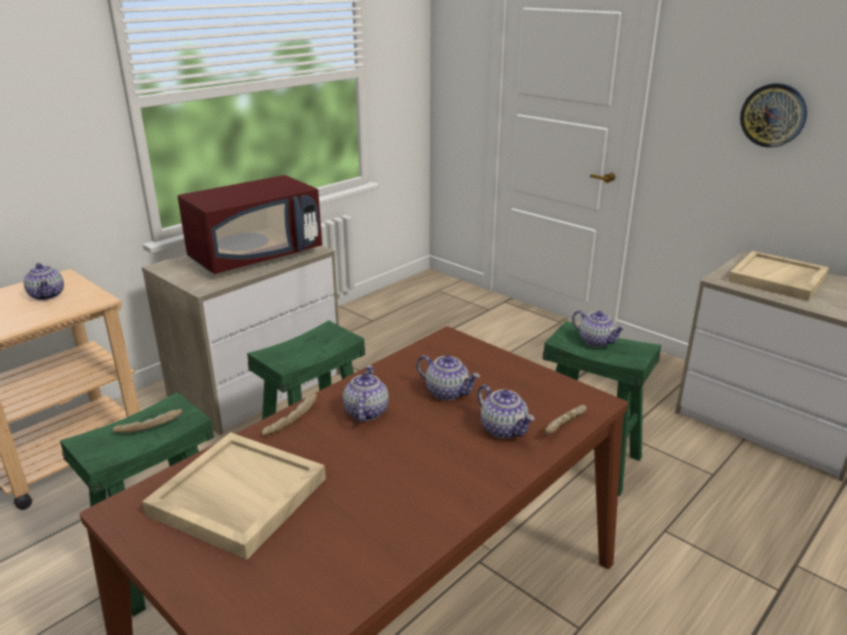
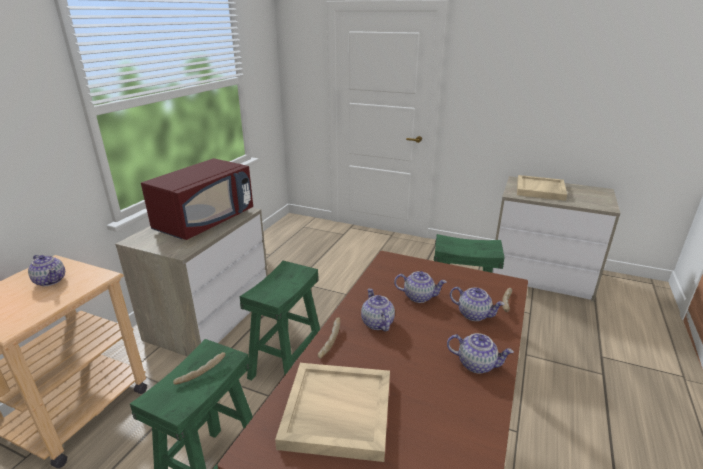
camera: 20 degrees left, 0 degrees up
(596, 341) = (463, 244): teapot -> teapot (477, 364)
(773, 115) = (522, 92): wall clock -> none

